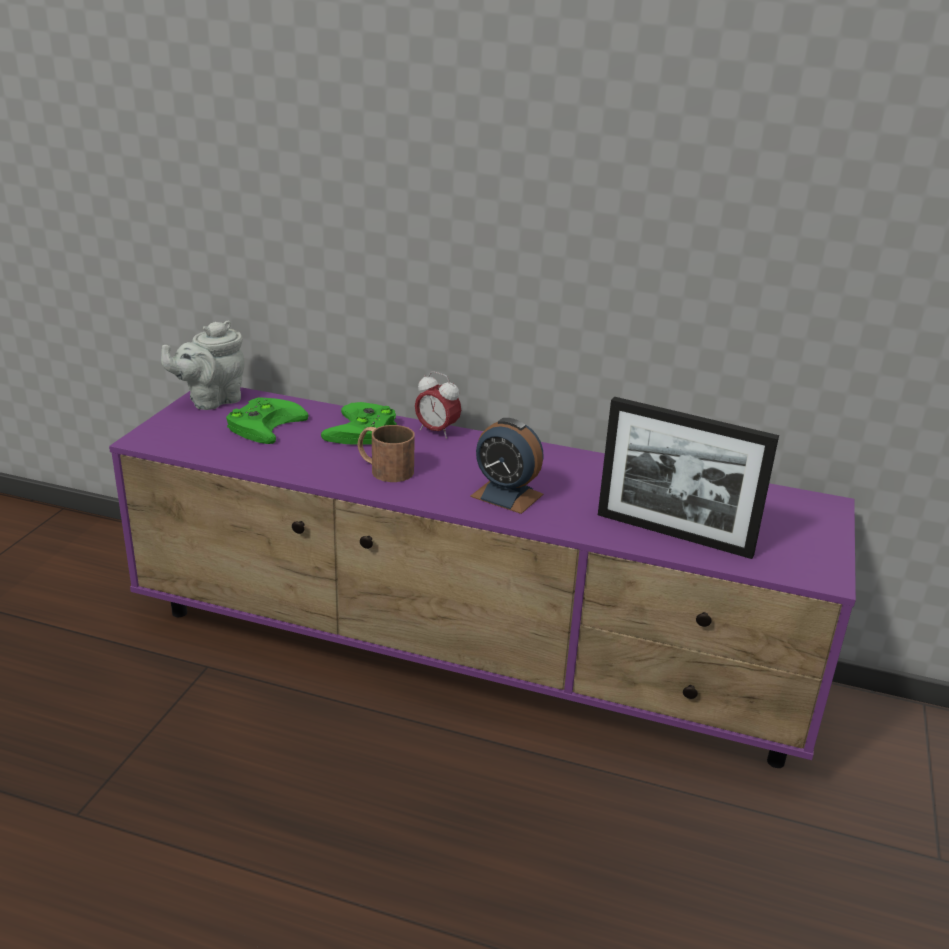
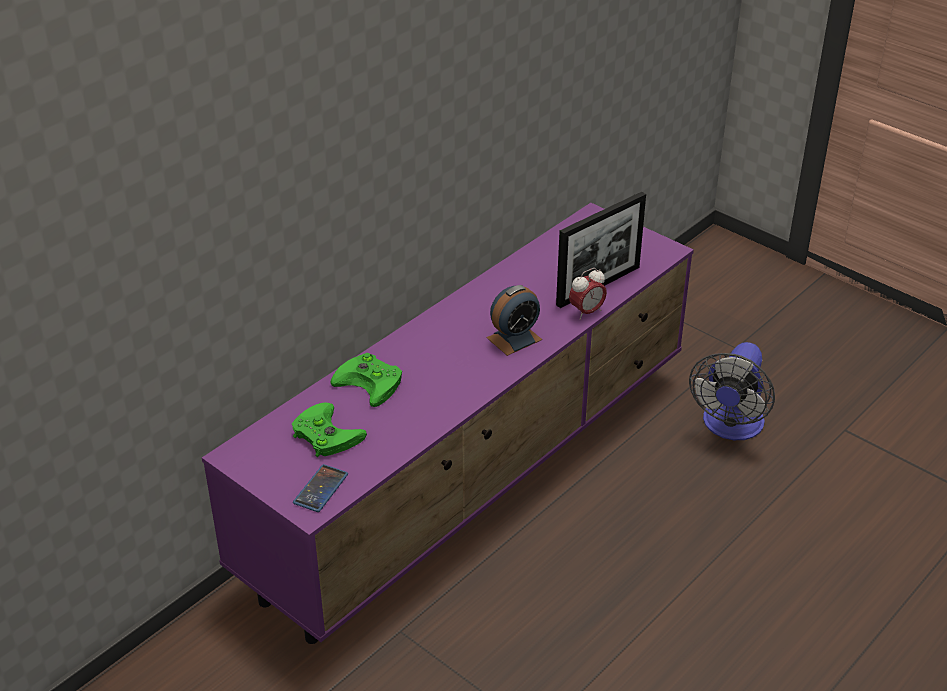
camera: 65 degrees left, 10 degrees up
(179, 438) = (320, 489): none -> phone
(211, 400) = (253, 459): grey teapot -> none
(384, 468) = (442, 386): brown mug -> none
(437, 431) = (396, 344): alarm clock -> alarm clock (586, 312)
(748, 891) = (730, 427): none -> fan

